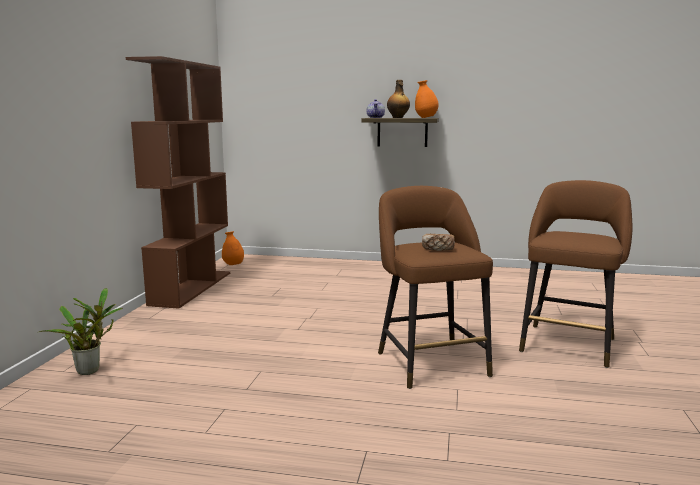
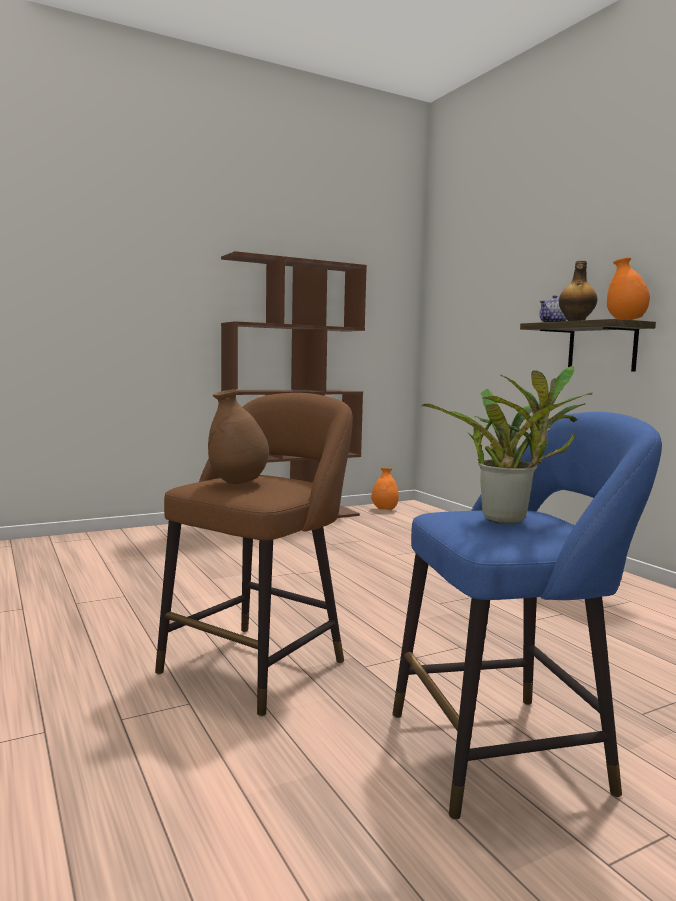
camera: 50 degrees right, 5 degrees down
(91, 370) = (62, 548): potted plant -> potted plant (510, 520)
(438, 249) = (238, 482): bread -> brown vase
(568, 343) = (509, 750): brown stool -> blue stool

